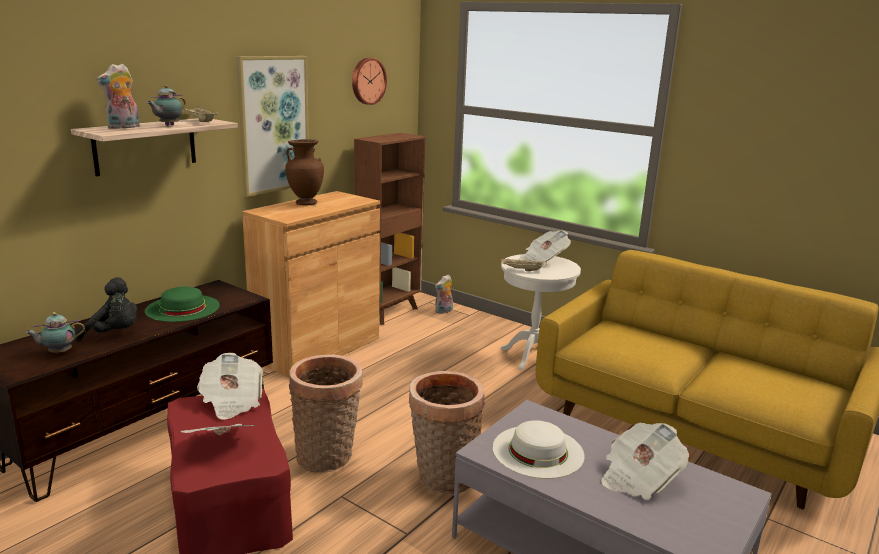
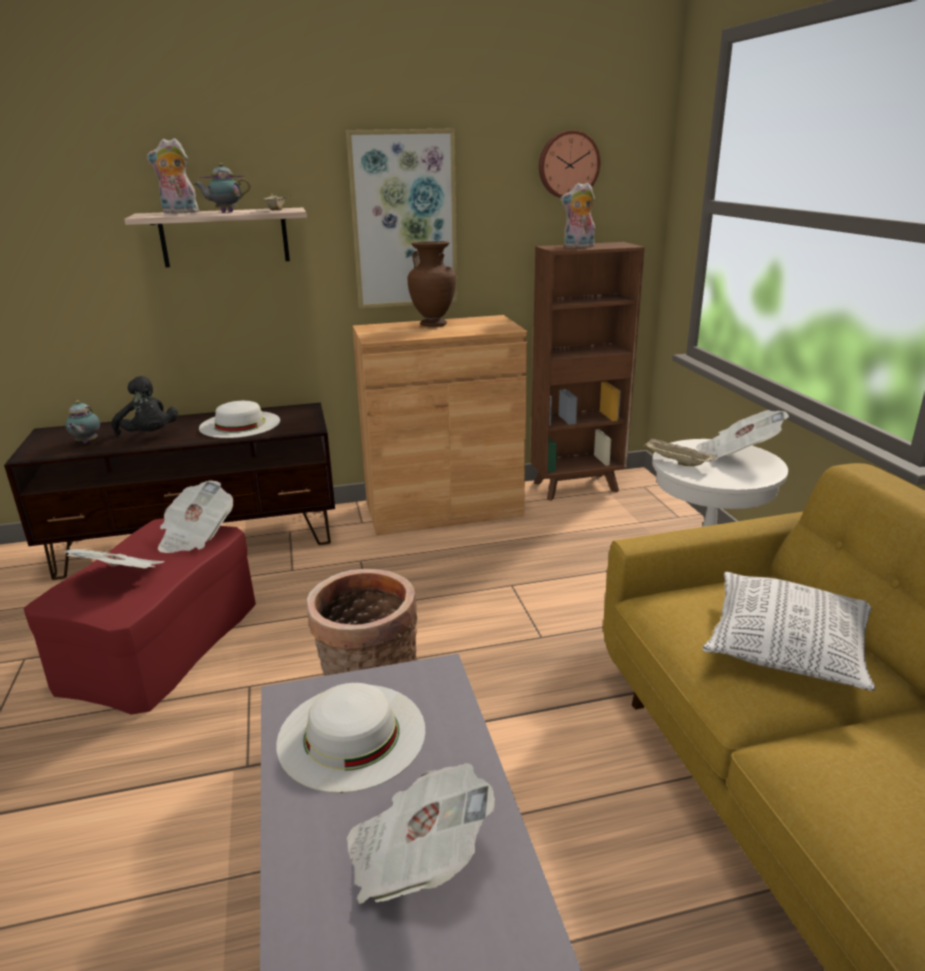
camera: 40 degrees right, 5 degrees up
(58, 352) = (86, 442): teapot -> teapot turned 105 degrees counterclockwise
(182, 308) = (240, 424): green hat -> white hat
(328, 457) = (294, 635): basket -> none
(444, 311) = (648, 503): plush toy -> plush toy (578, 247)
(655, 346) = (786, 648): none -> pillow

